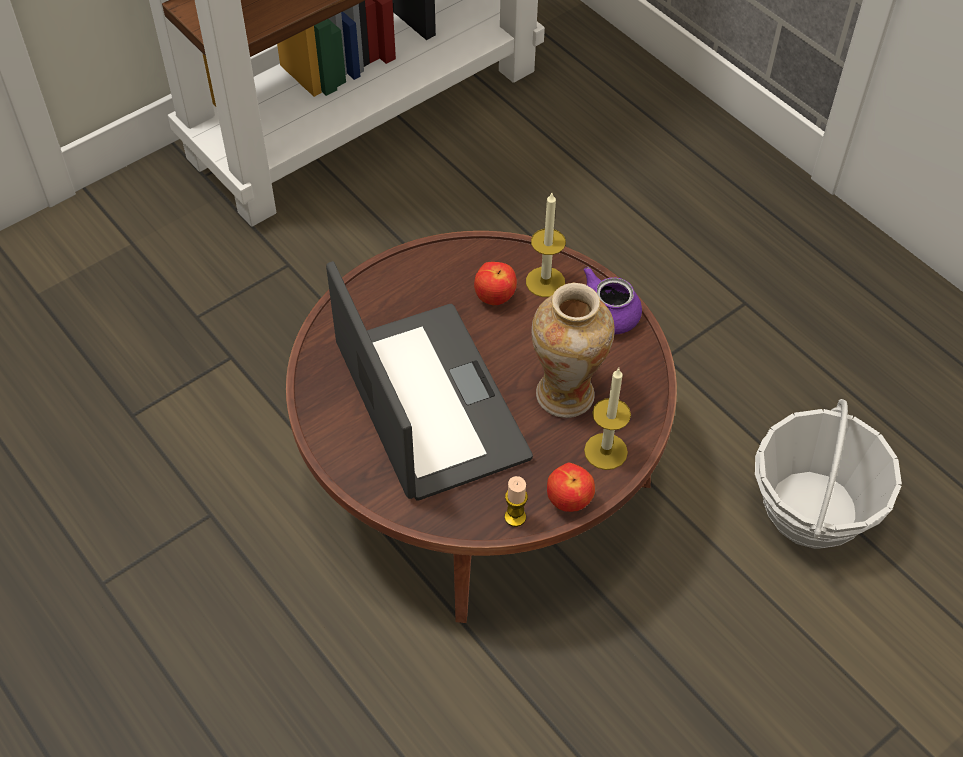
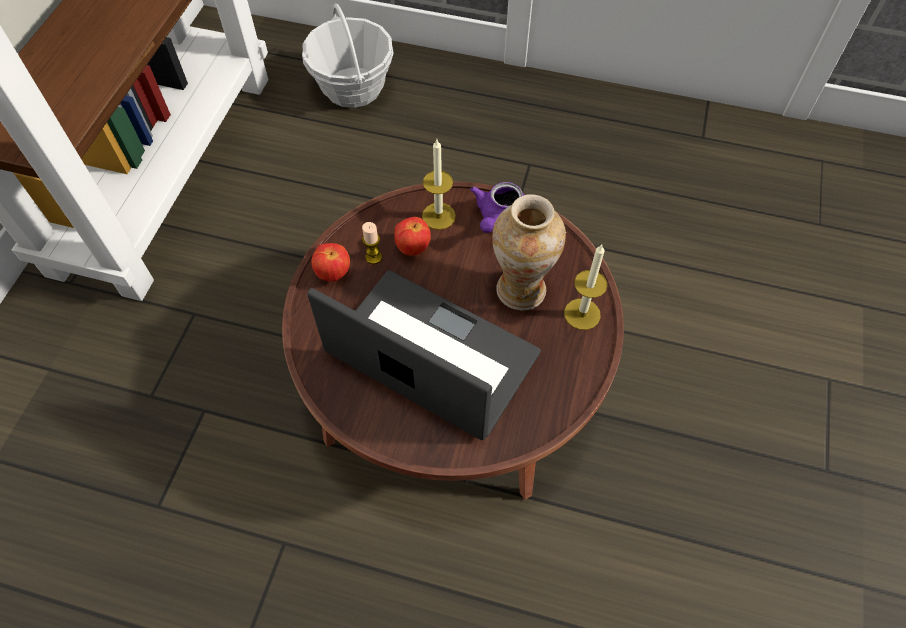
camera: 35 degrees left, 5 degrees up
(515, 517) = (565, 403): candle -> candle (373, 257)
(569, 501) = (591, 366): apple -> apple (333, 273)
(812, 509) = (674, 274): basket -> basket (353, 87)

